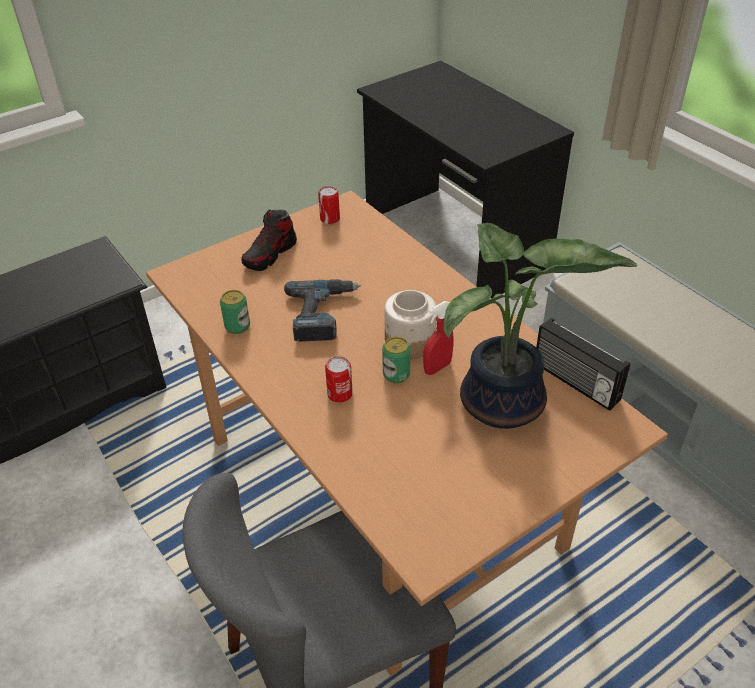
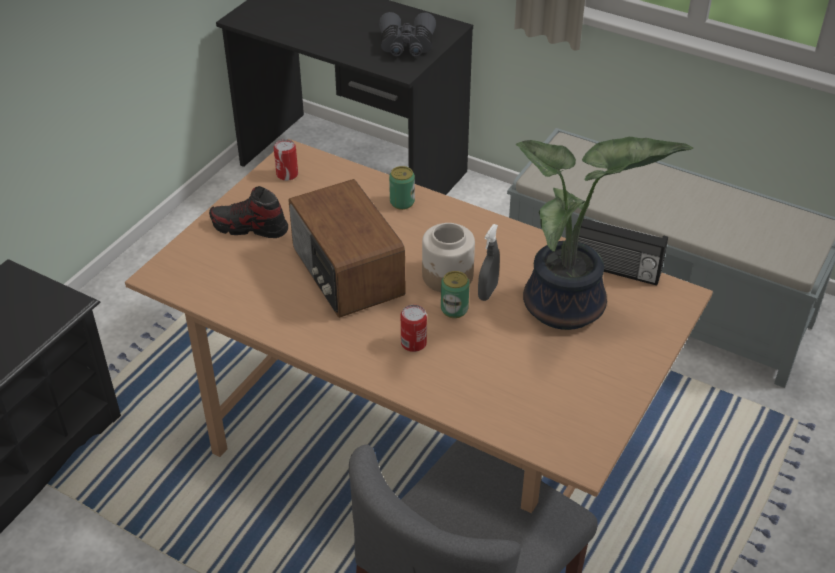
camera: 25 degrees left, 0 degrees up
(237, 326) = (267, 309): can -> can (402, 202)
(270, 254) = (249, 227): shoe -> shoe turned 90 degrees clockwise
(323, 314) = (346, 273): power drill -> radio
(437, 367) = (487, 292): red spray bottle -> grey spray bottle
(502, 137) = (406, 45): none -> grey binoculars

